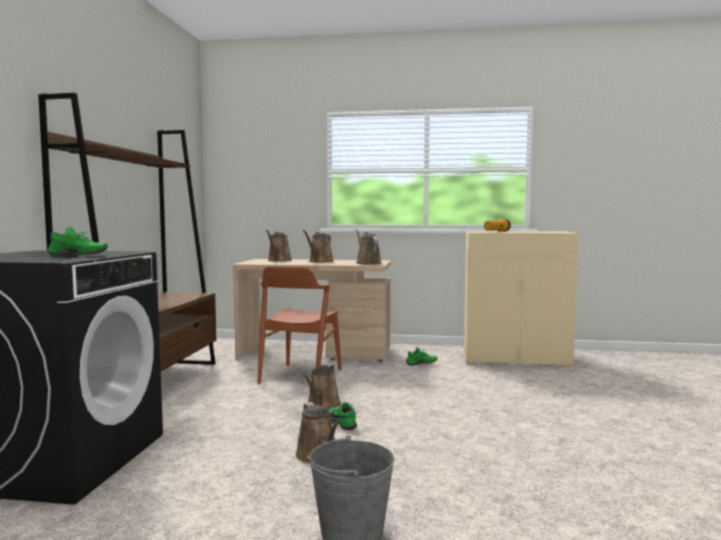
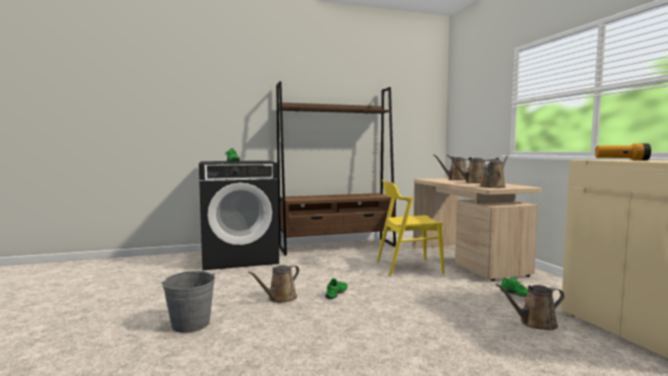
camera: 65 degrees right, 0 degrees up
(300, 376) = (408, 267): brown chair -> yellow chair
(322, 405) = (362, 283): brown watering can -> brown watering can (535, 323)

